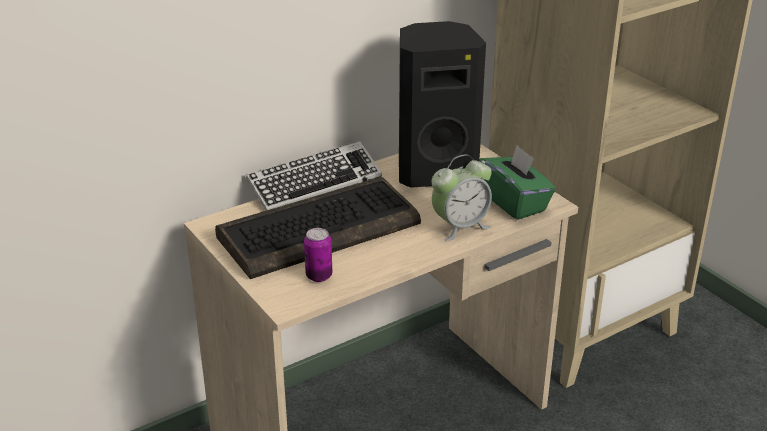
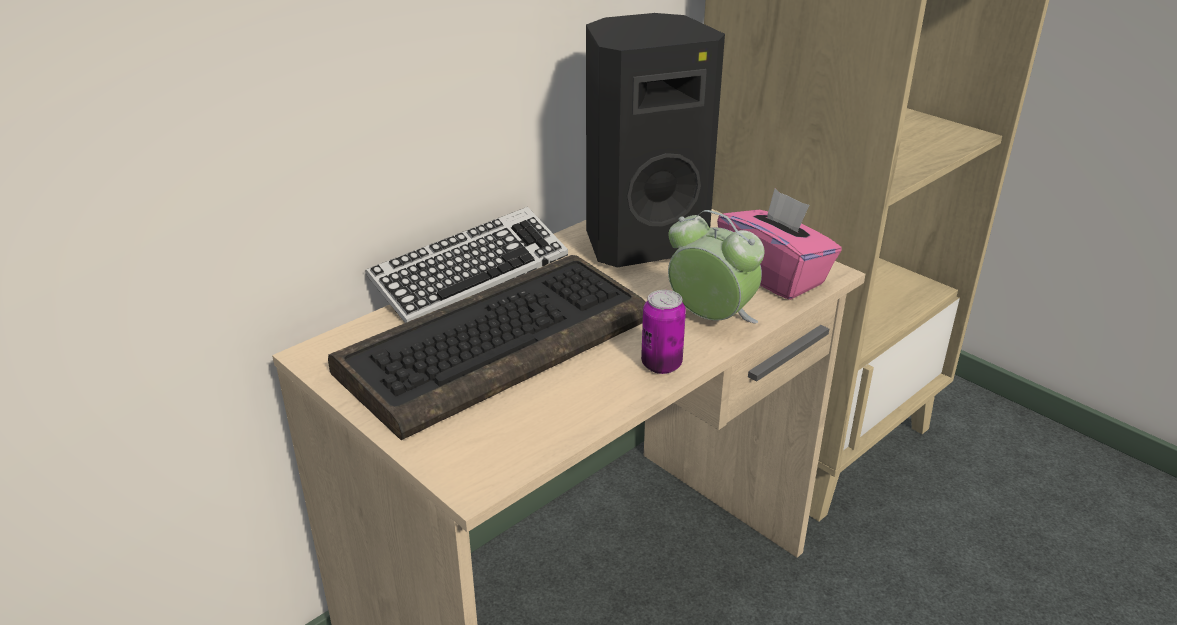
camera: 10 degrees left, 0 degrees up
(319, 276) = (516, 422): can -> can (661, 365)
(460, 226) = (710, 318): alarm clock -> alarm clock turned 105 degrees counterclockwise
(514, 202) = (774, 275): green tissue box -> pink tissue box

